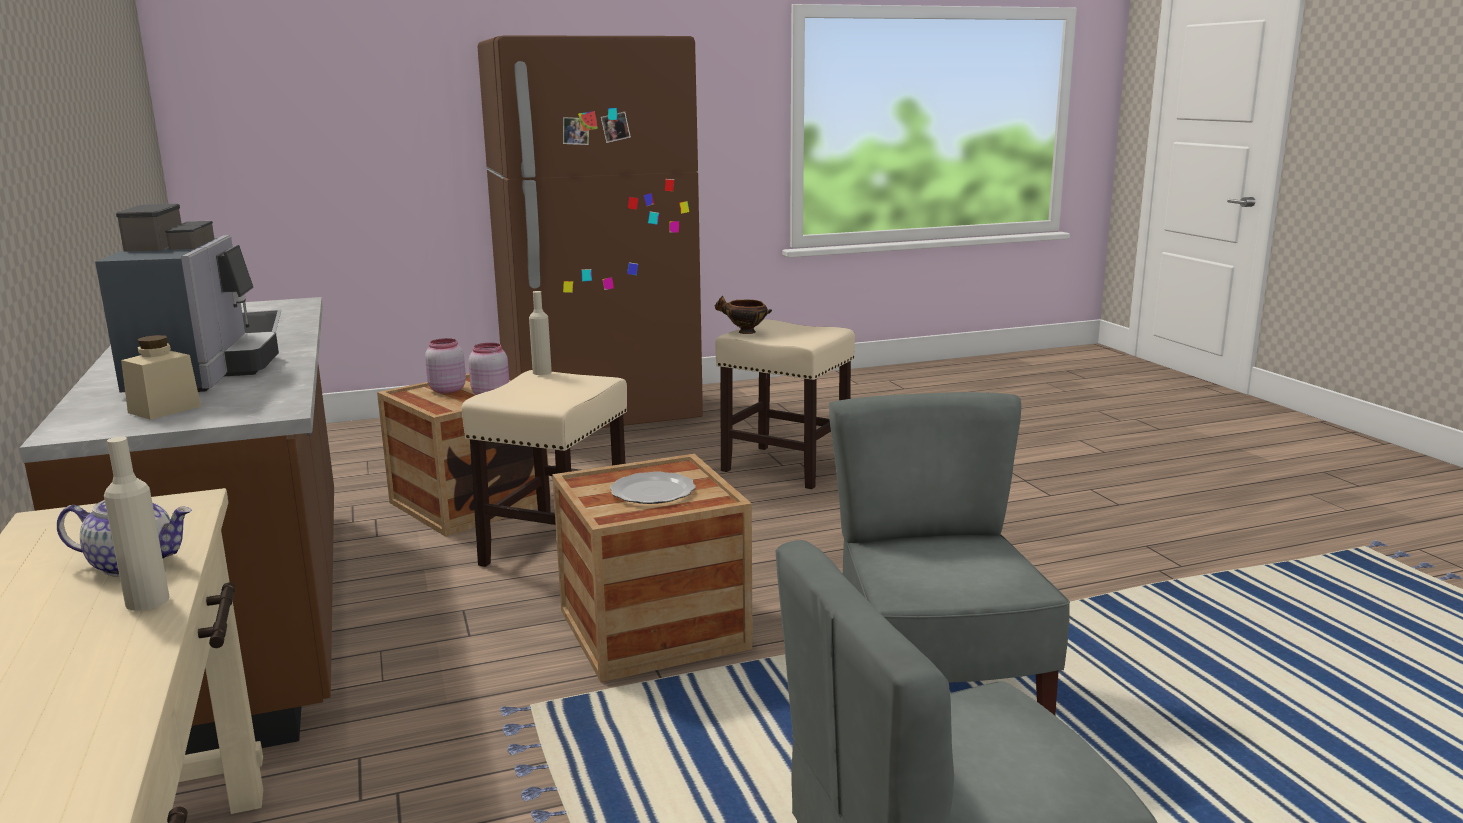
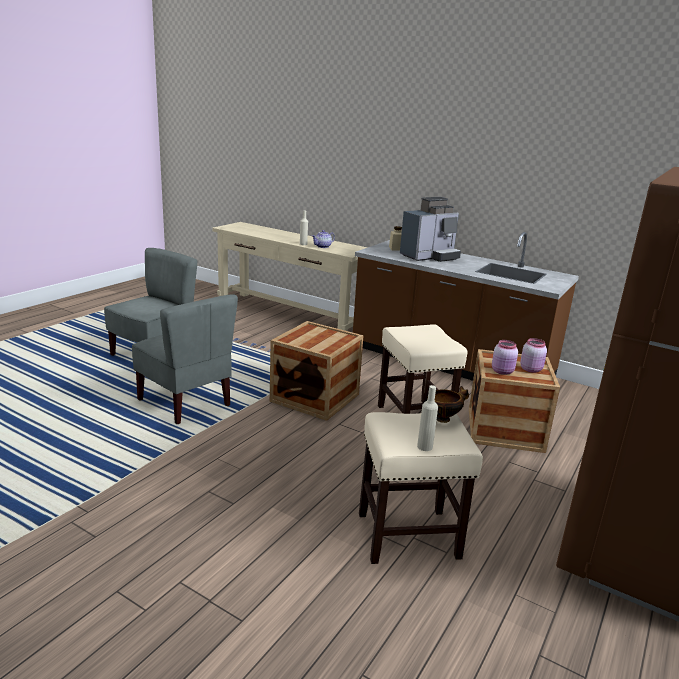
camera: 140 degrees right, 5 degrees up
(201, 374) = (430, 256): coffee machine -> coffee machine turned 75 degrees counterclockwise
(542, 372) = (451, 345): beige bottle -> beige bottle (424, 446)
(654, 492) = (315, 339): plate -> none

